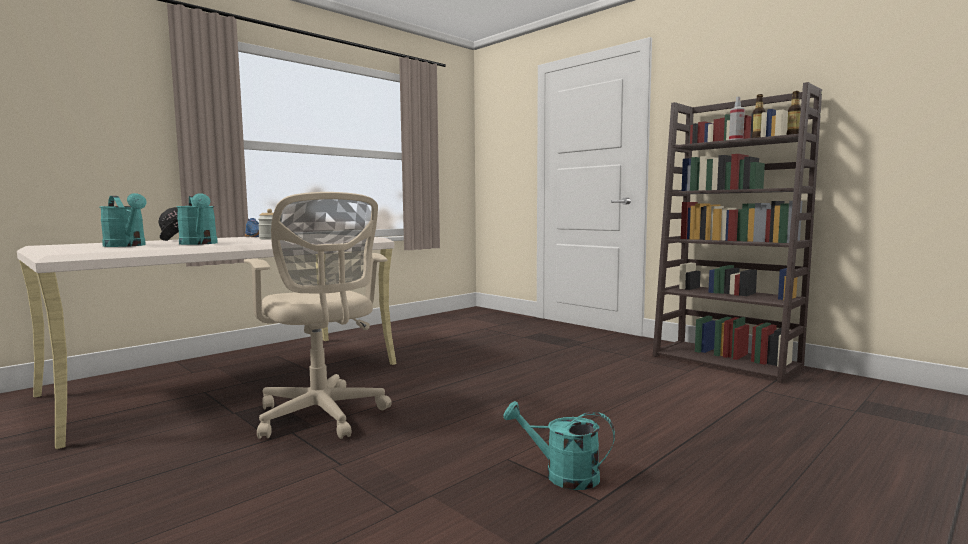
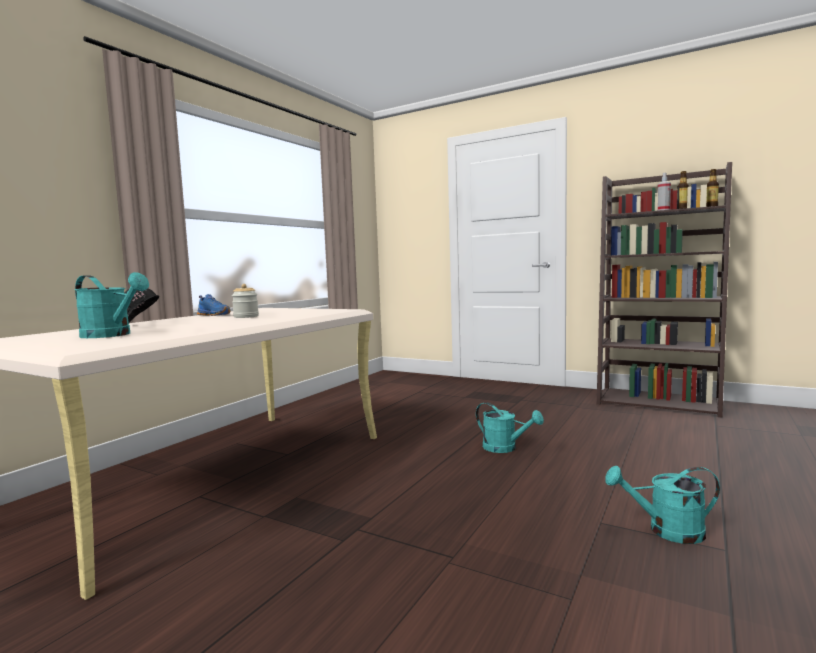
camera: 15 degrees left, 0 degrees up
(199, 244) = (194, 327): turquoise watering can -> turquoise watering can (505, 448)
(322, 416) = (369, 506): beige office chair -> none

